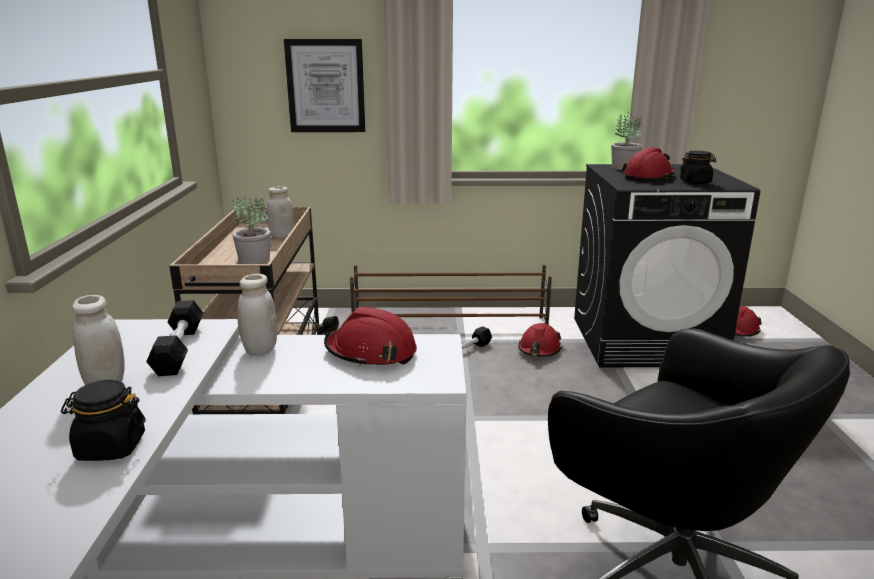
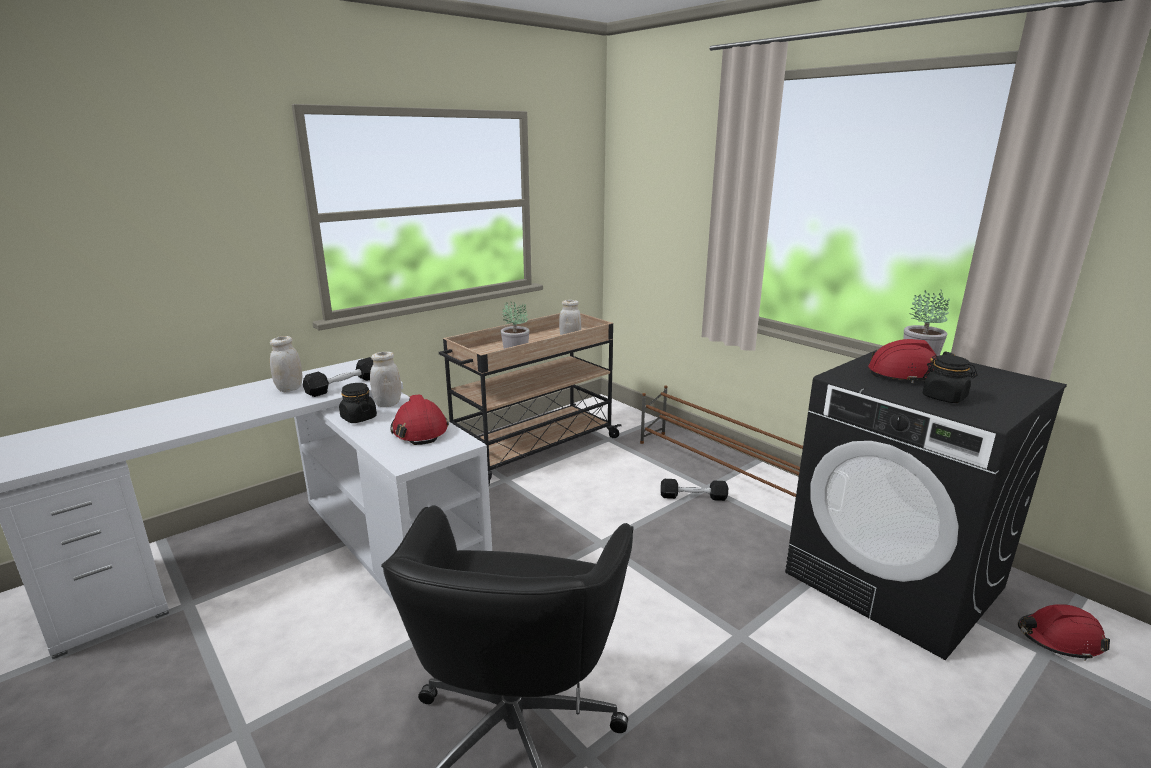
camera: 50 degrees right, 0 degrees up
(110, 447) = (229, 415): black jar -> black jar (358, 418)
(325, 86) = (675, 220): picture -> none
(539, 350) = (759, 528): red hard hat -> none

